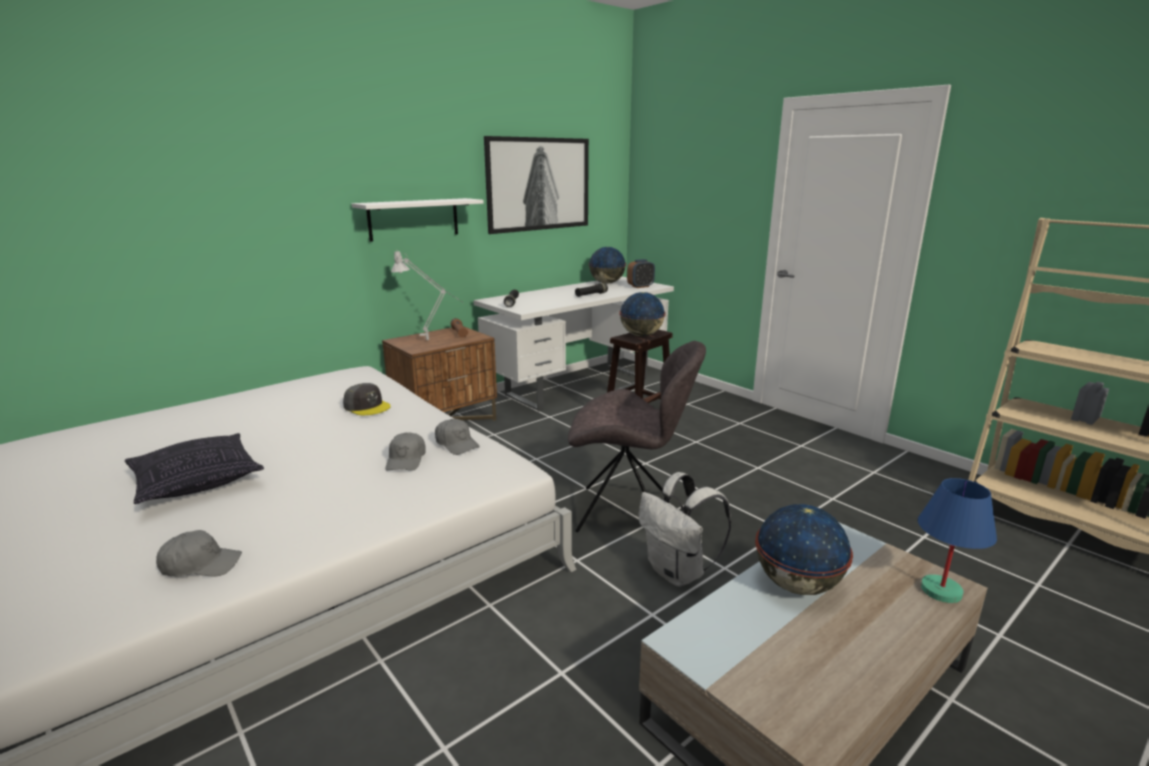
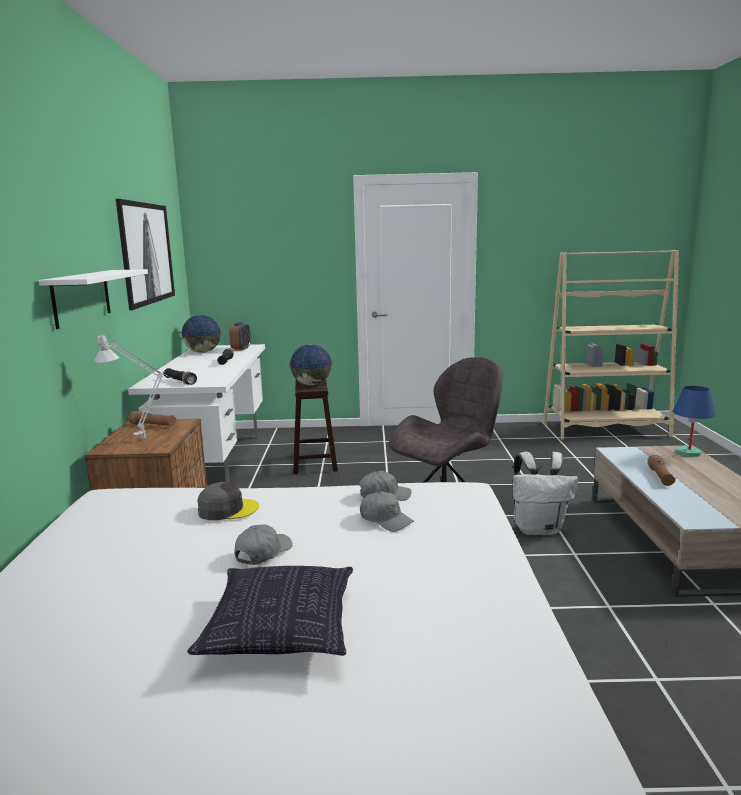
camera: 50 degrees left, 5 degrees down
(200, 565) = (489, 650): grey cap -> grey cap (263, 552)
(796, 585) = (660, 477): globe -> brown flashlight

